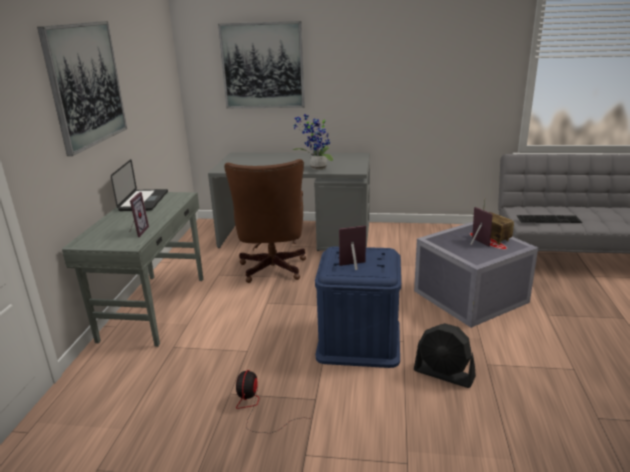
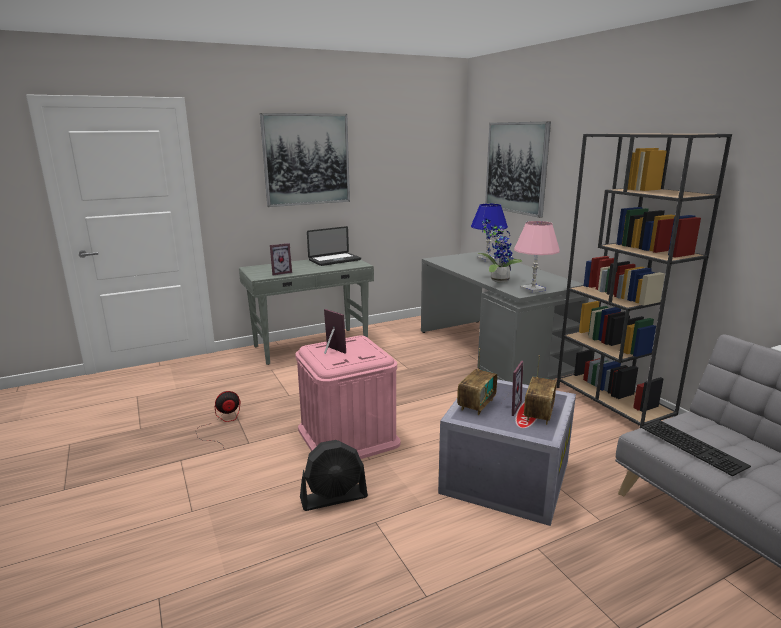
camera: 55 degrees right, 5 degrees down
(257, 157) = (487, 259): none -> blue table lamp
(273, 270) = (416, 363): brown office chair -> none
(354, 166) = (533, 289): none -> pink table lamp
(359, 340) = (348, 436): blue storage box -> pink storage box
(418, 231) = (613, 404): none -> bookcase
(444, 374) = (334, 497): black fan -> black fan turned 105 degrees counterclockwise
(464, 251) = (476, 405): none -> radio

